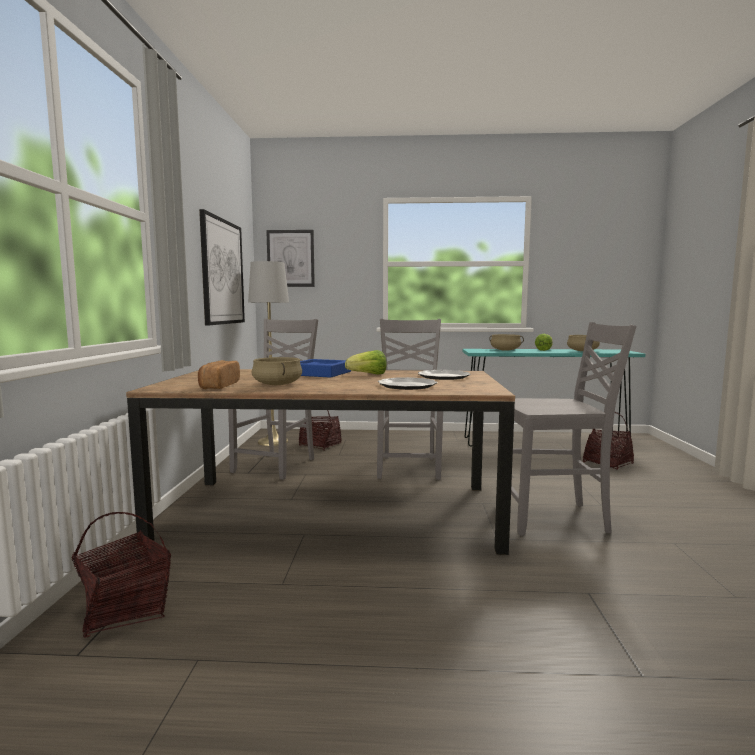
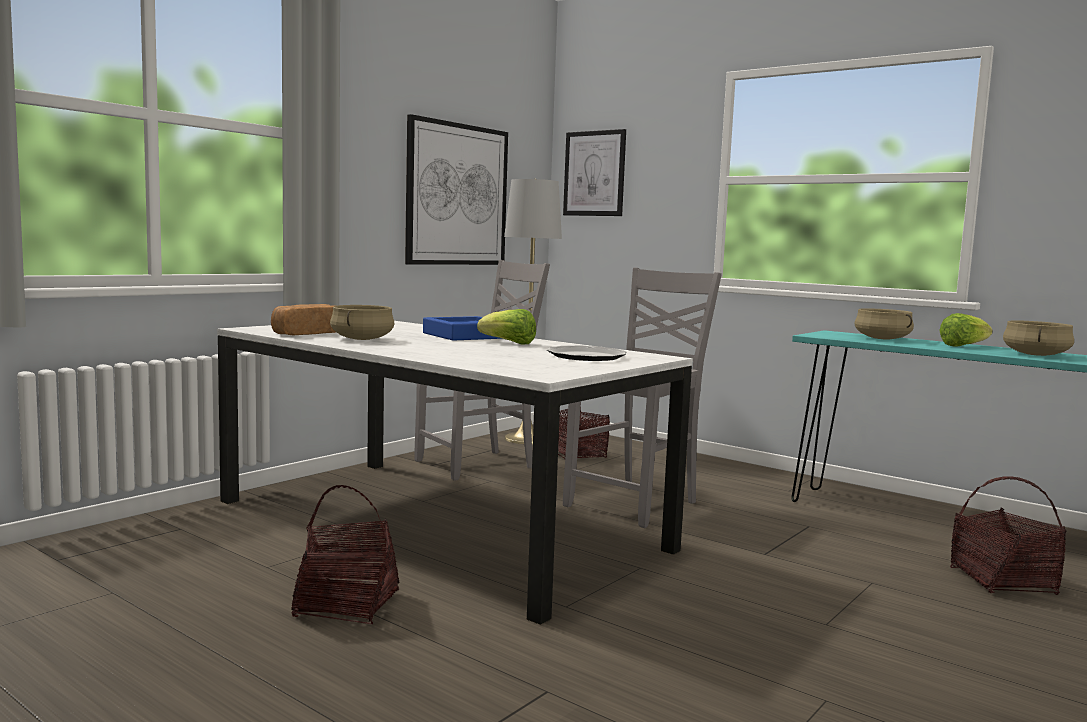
camera: 35 degrees right, 0 degrees up
(125, 609) = (132, 543): basket -> basket (347, 604)
(333, 512) = (439, 525): brown dining table -> white dining table
(407, 386) = (483, 358): plate -> none
(554, 518) = (701, 613): grey chair -> none

